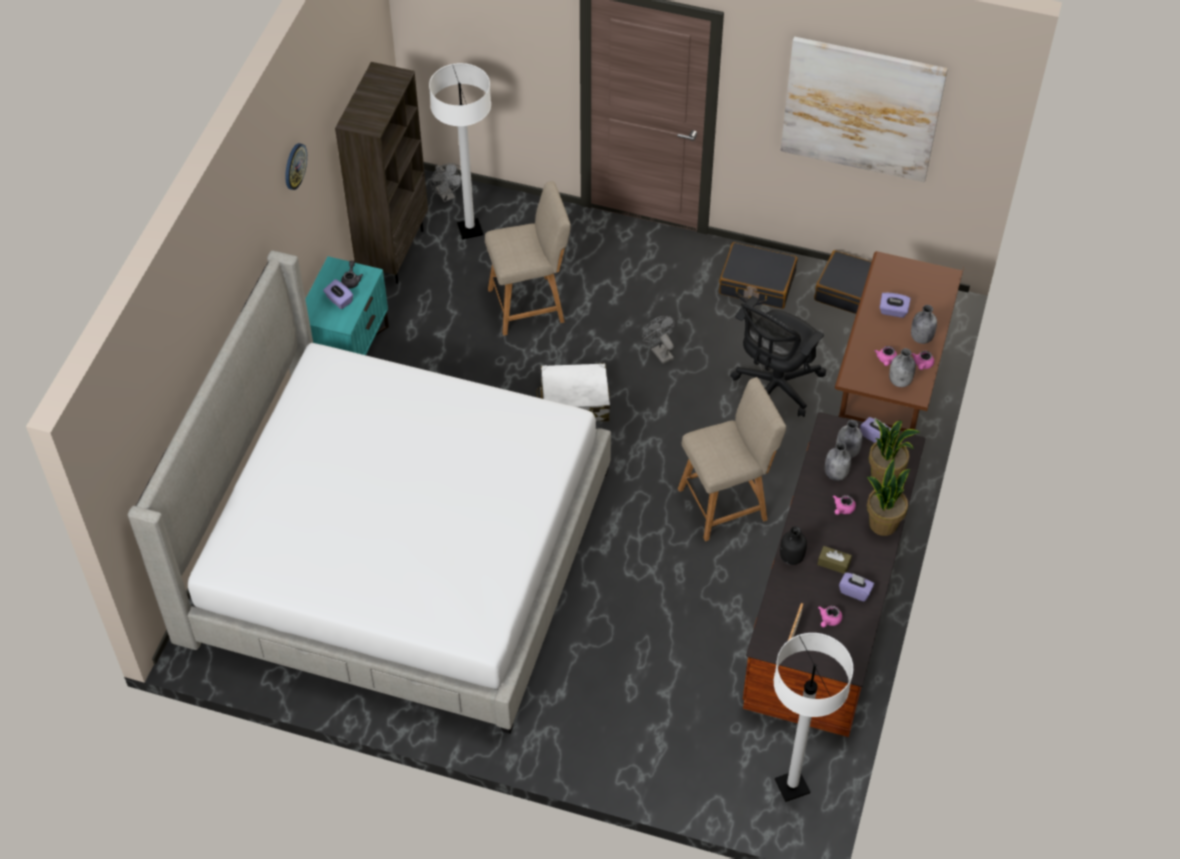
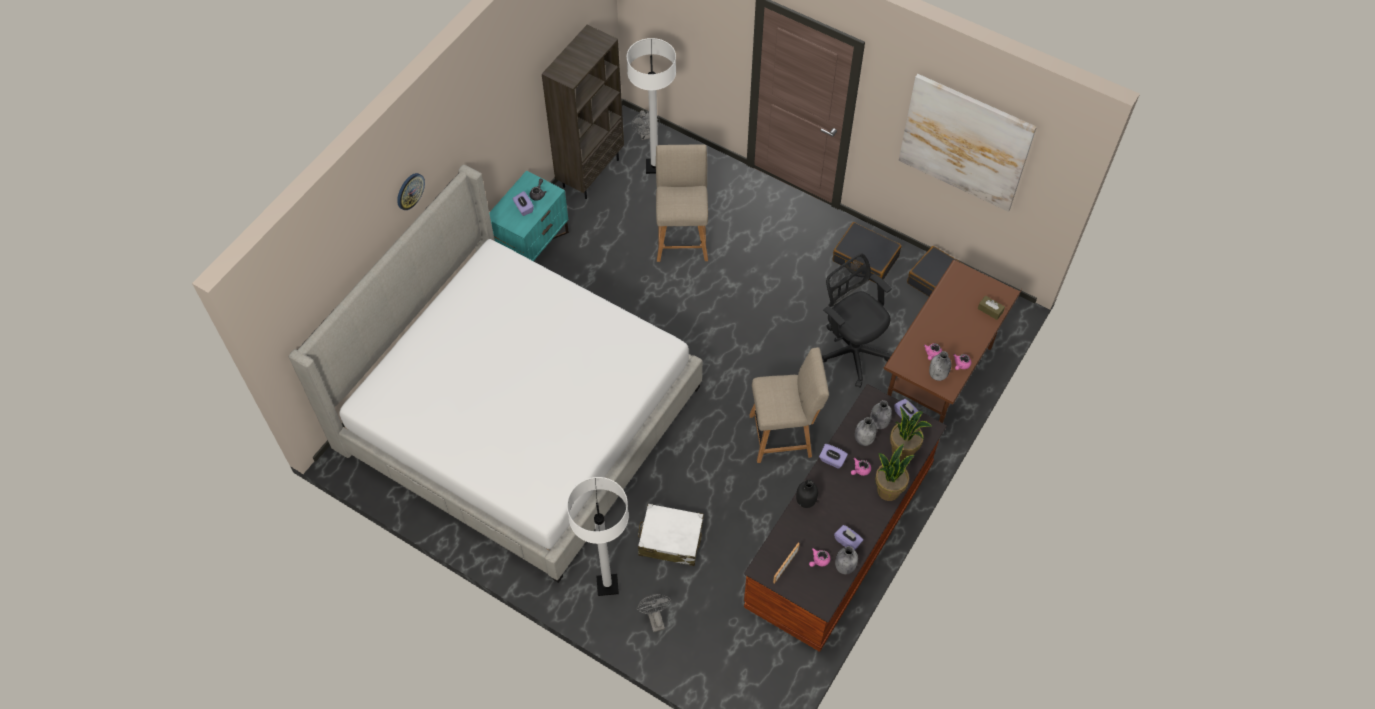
camera: 15 degrees right, 5 degrees up
(294, 166) = (496, 100): wall clock -> wall clock (410, 191)
(530, 304) = (682, 238): beige chair -> beige chair turned 90 degrees counterclockwise
(574, 402) = (691, 325): white suitcase -> white suitcase (670, 539)
(659, 352) = (770, 299): grey fan -> grey fan (655, 618)
(774, 389) = (851, 349): black office chair -> black office chair turned 90 degrees clockwise
(792, 786) = (762, 681): white floor lamp -> white floor lamp (607, 585)
(833, 563) = (838, 514): brown tissue box -> brown tissue box (990, 310)
(893, 311) = (951, 314): purple tissue box -> purple tissue box (832, 460)
(921, 337) = (967, 341): grey bottle -> grey bottle (844, 566)

